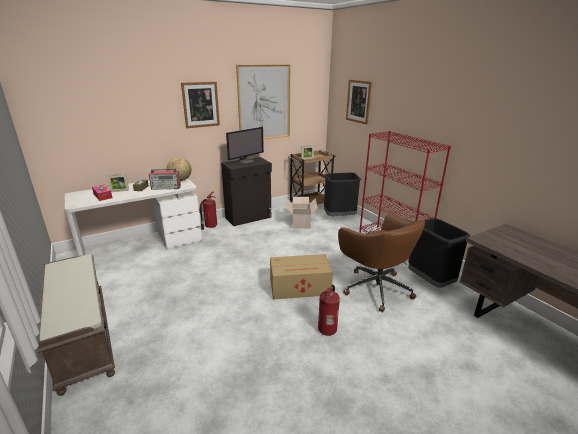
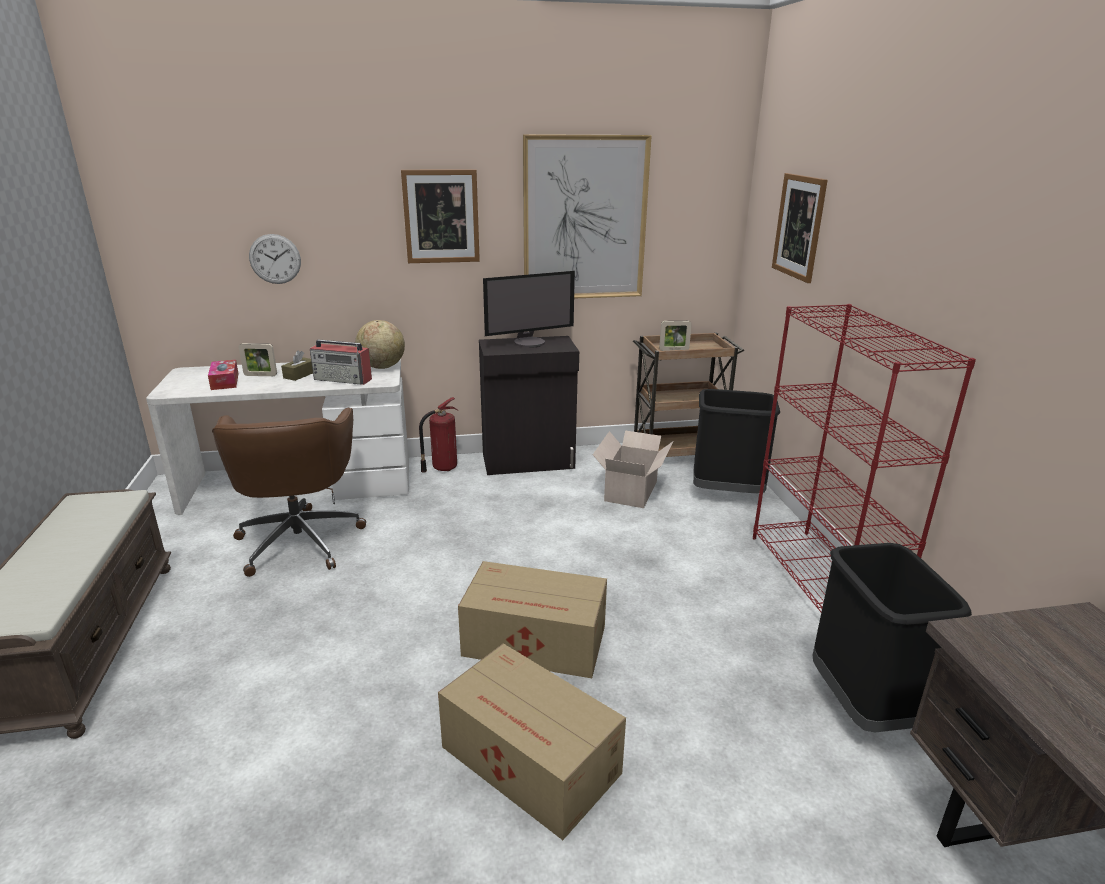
camera: 20 degrees right, 0 degrees up
(118, 130) = (275, 259): none -> wall clock
(328, 329) = (531, 762): fire extinguisher -> cardboard box
(375, 288) = (708, 687): brown office chair -> brown office chair (300, 539)

